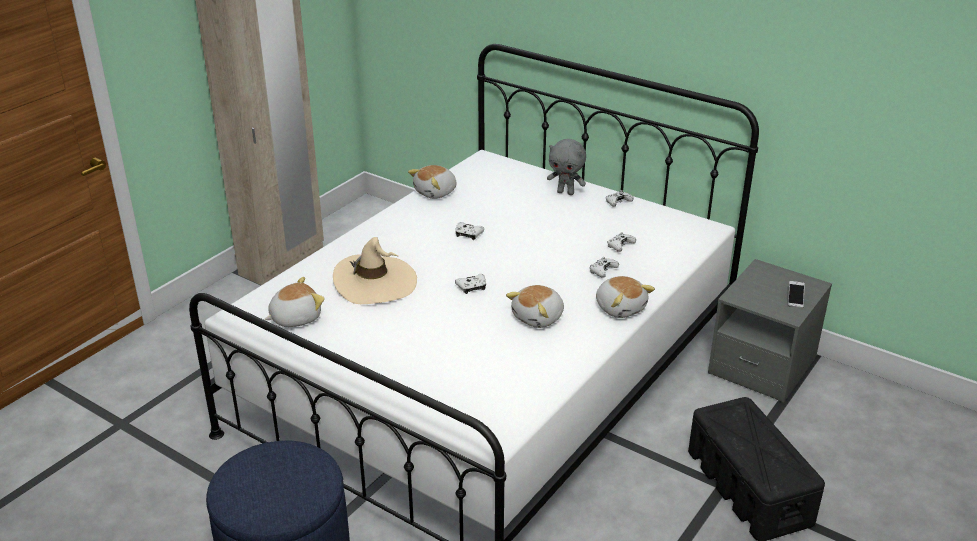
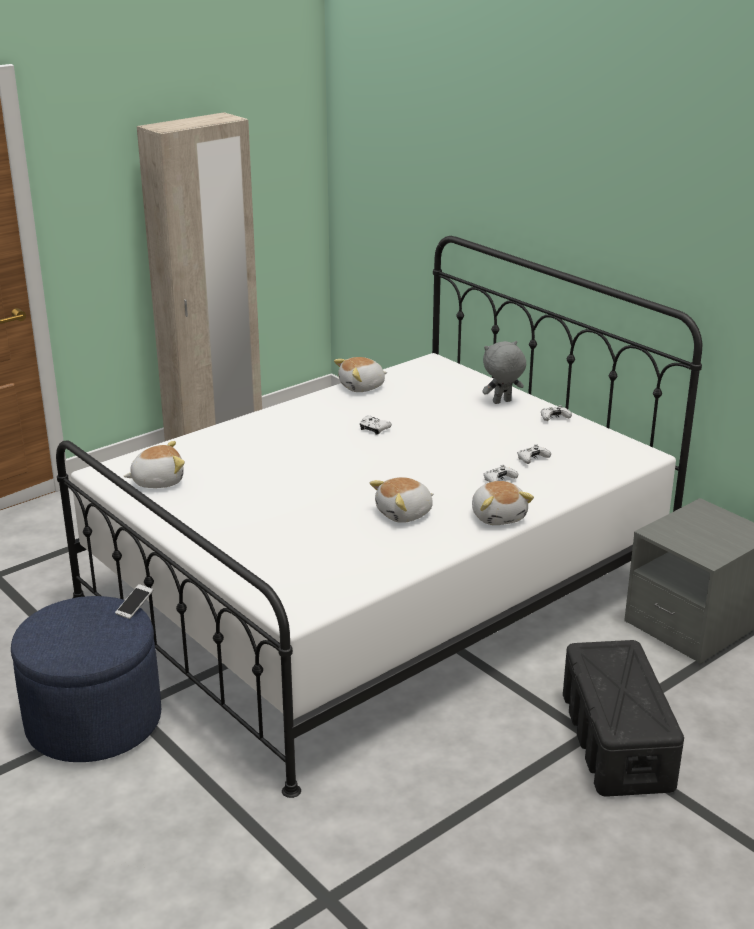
camera: 15 degrees right, 5 degrees down
(375, 283) = (254, 461): beige hat -> none
(472, 288) = (350, 478): white game controller -> none
(566, 192) = (502, 402): grey plush toy -> grey plush toy turned 120 degrees clockwise
(795, 298) = (725, 543): phone -> phone (135, 607)

